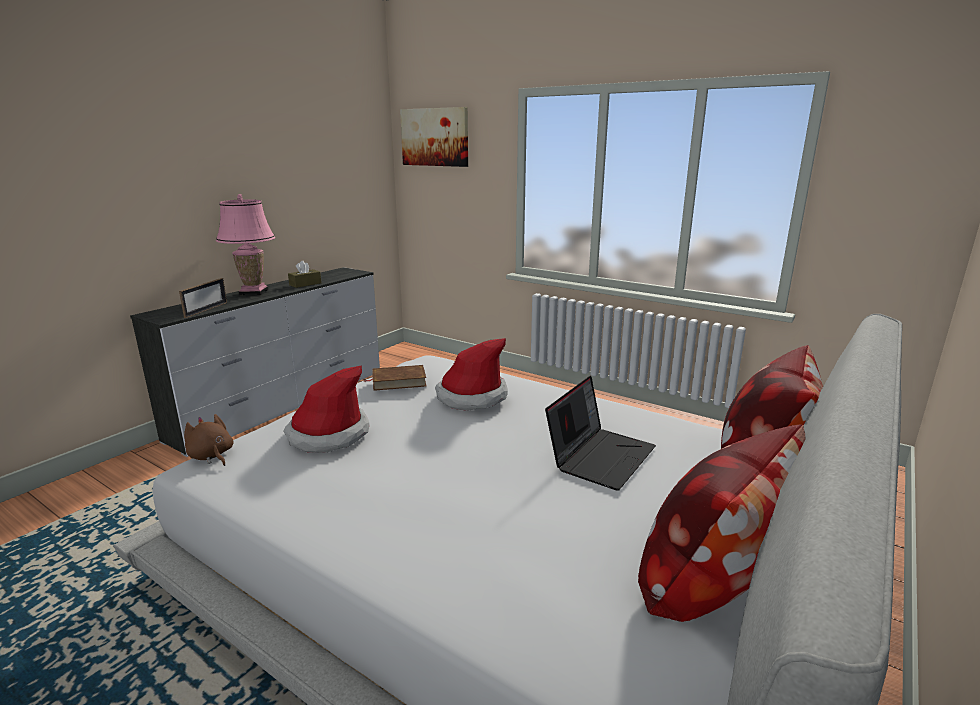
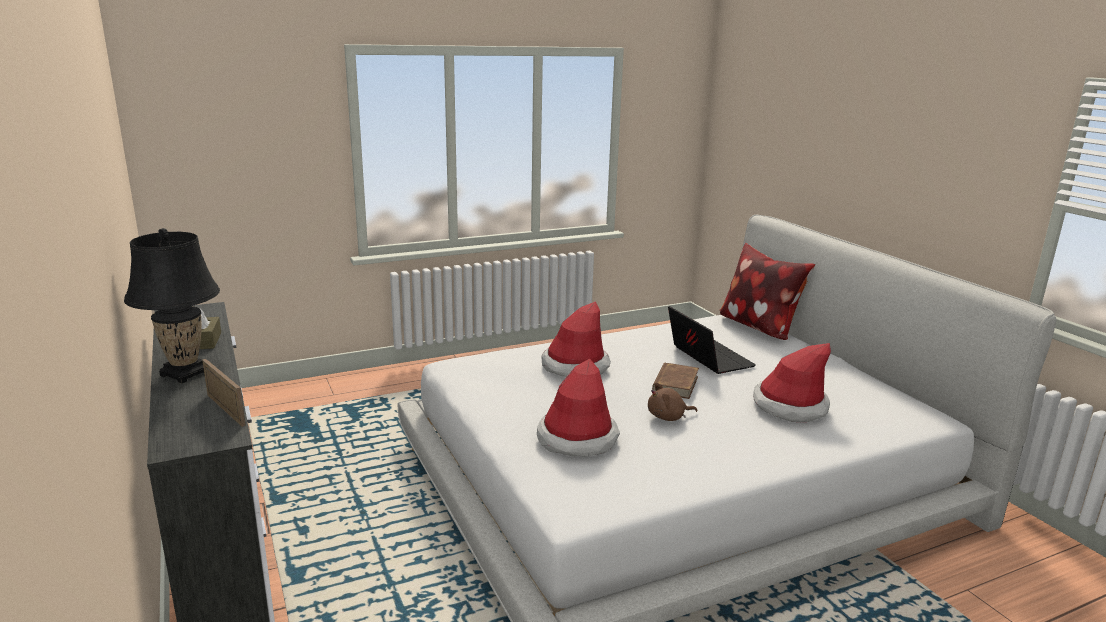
camera: 60 degrees left, 0 degrees up
(211, 456) = (558, 503): brown plush toy -> brown plush toy (668, 417)
(253, 292) = (186, 373): pink table lamp -> black table lamp
(398, 381) = (501, 385): brown book -> brown book (675, 384)
(435, 137) = (211, 102): picture -> none
(523, 540) = (789, 406): none -> hat
(713, 582) = (850, 375): pillow -> none

